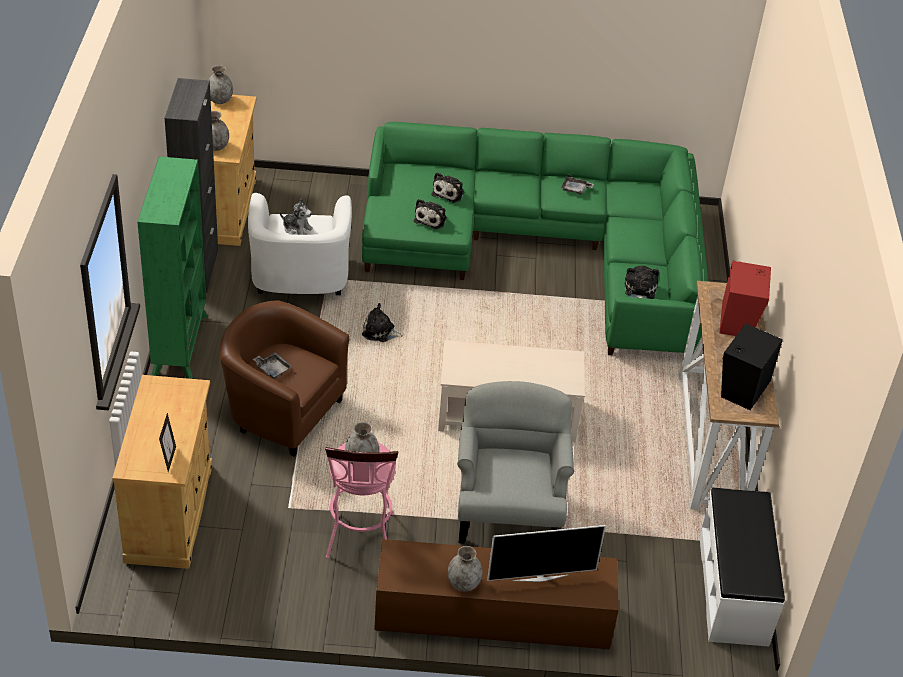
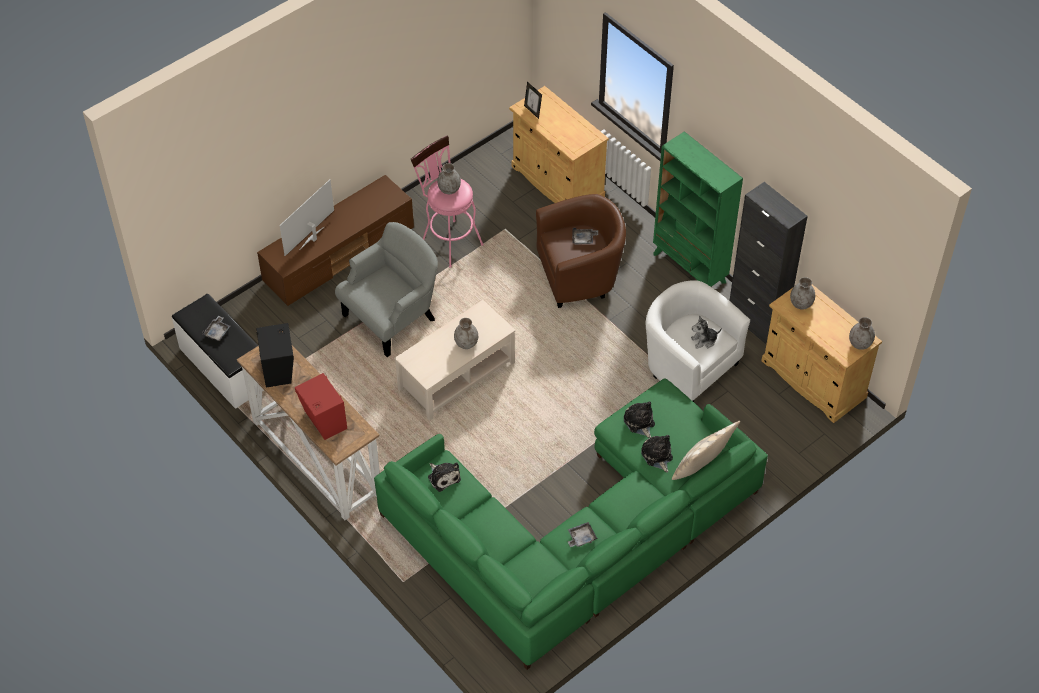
camera: 140 degrees right, 10 degrees up
(380, 332) = (596, 371): plush toy -> none
(425, 167) = (702, 466): none -> beige pillow
(463, 583) = (347, 207): grey vase -> grey vase (466, 343)
(508, 509) = (392, 317): grey armchair -> grey armchair turned 90 degrees counterclockwise
(746, 541) = (217, 332): none -> grey tray

